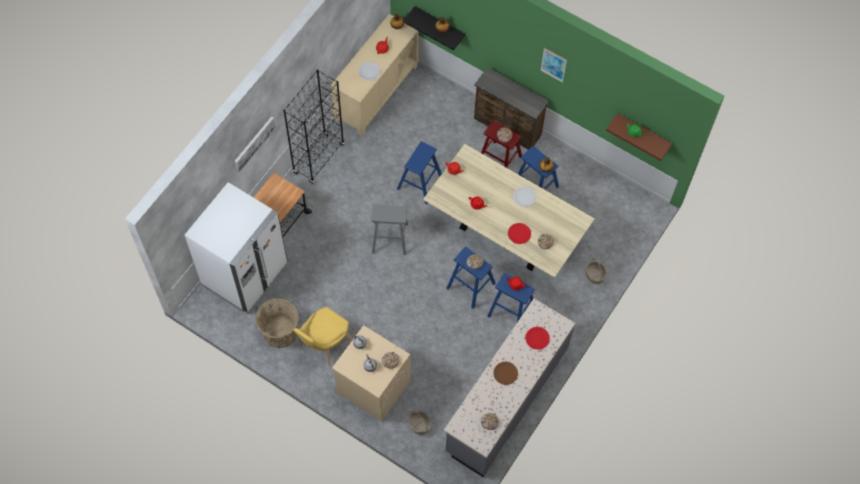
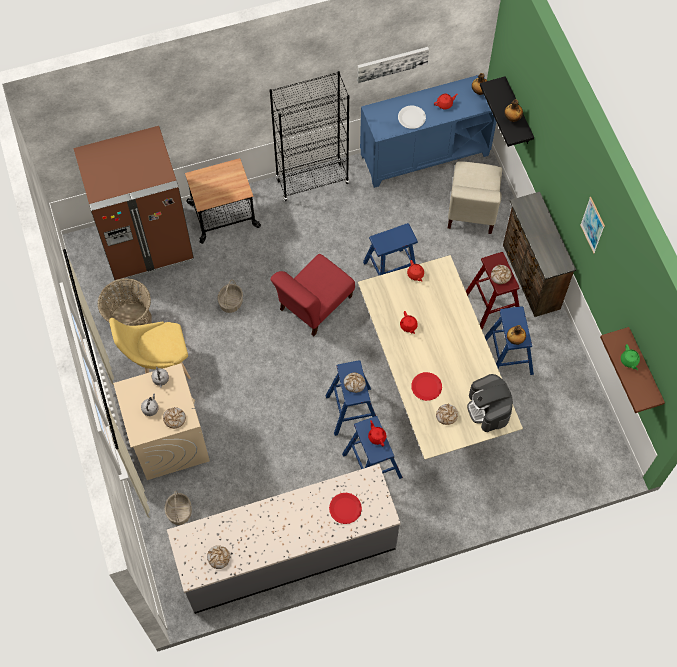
camera: 40 degrees right, 0 degrees up
(245, 275) = (147, 244): white fridge -> brown fridge
(254, 143) = (214, 104): picture -> picture (392, 63)
(376, 92) = (424, 154): beige cabinet -> blue cabinet
(390, 238) = (313, 305): grey stool -> red chair
(436, 109) = (471, 210): none -> beige chair
(505, 373) = (280, 520): brown plate -> none
(524, 197) = (465, 352): white plate -> none
(566, 221) = (488, 409): none -> coffee machine
(595, 275) = (492, 495): basket -> basket (231, 302)

